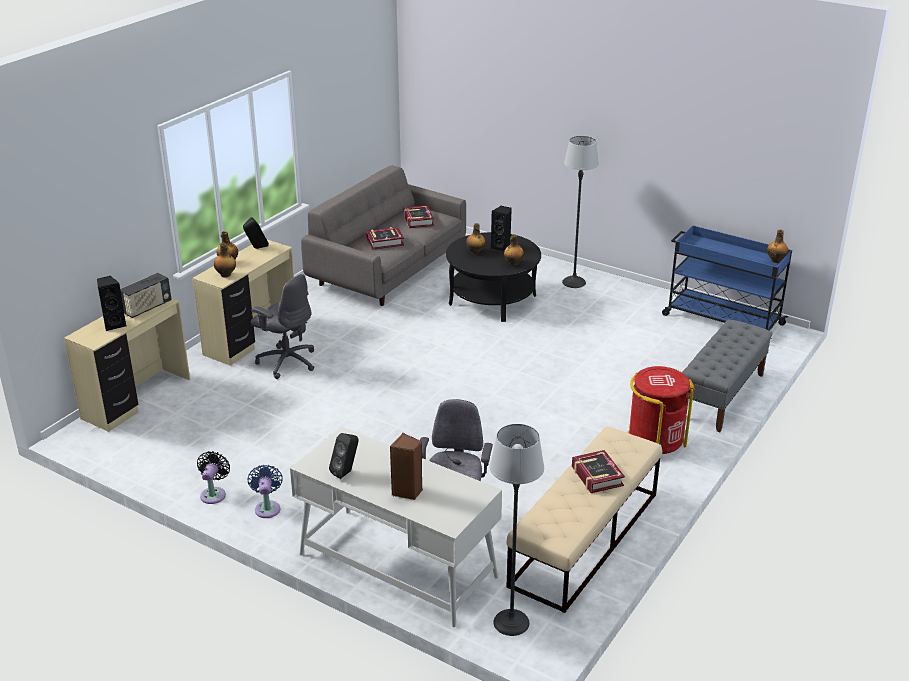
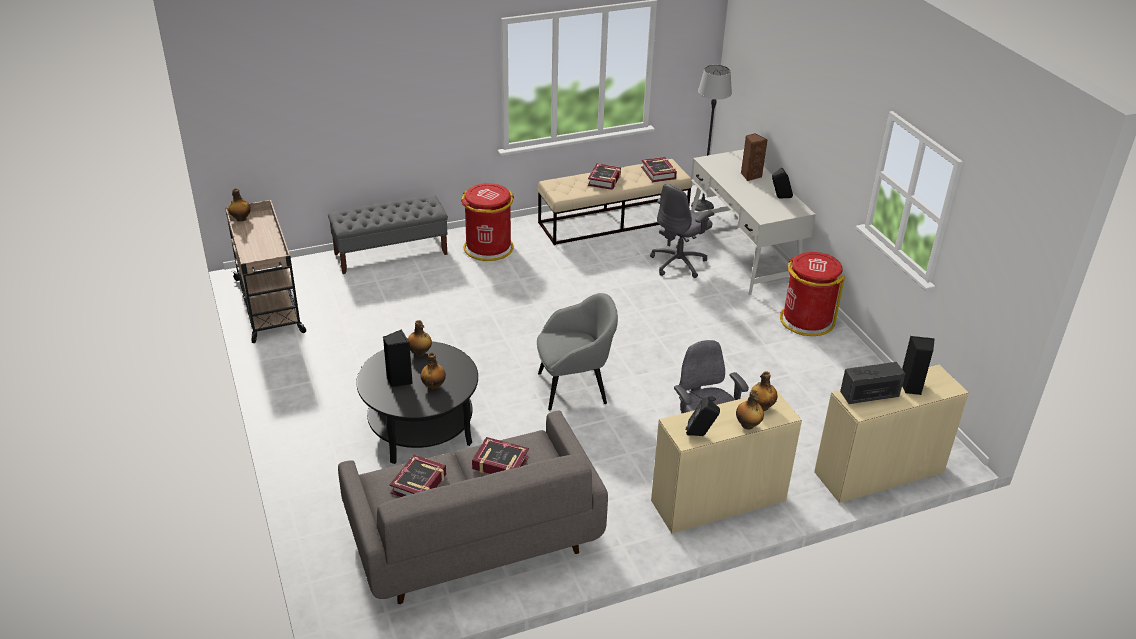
camera: 145 degrees left, 5 degrees up
(214, 494) = (842, 347): black fan -> none
(267, 507) = (806, 320): blue fan -> red trash can
(422, 361) = (574, 388): none -> grey armchair
(552, 518) = (658, 173): none -> book
(574, 282) = (312, 409): floor lamp -> none
(721, 319) = (269, 306): blue cart -> beige cart

